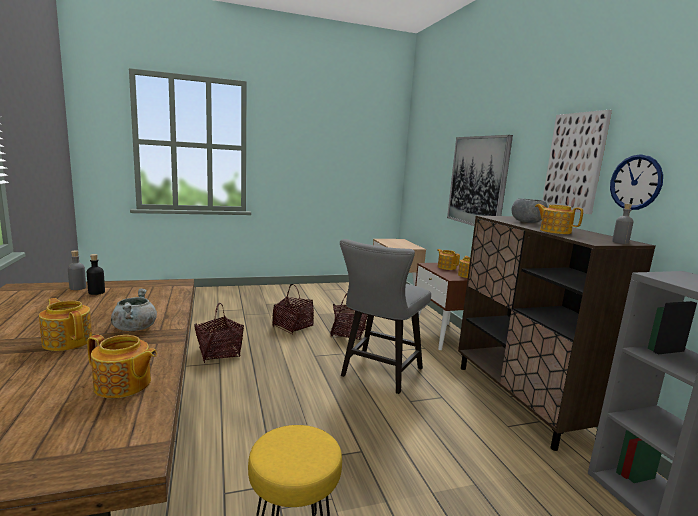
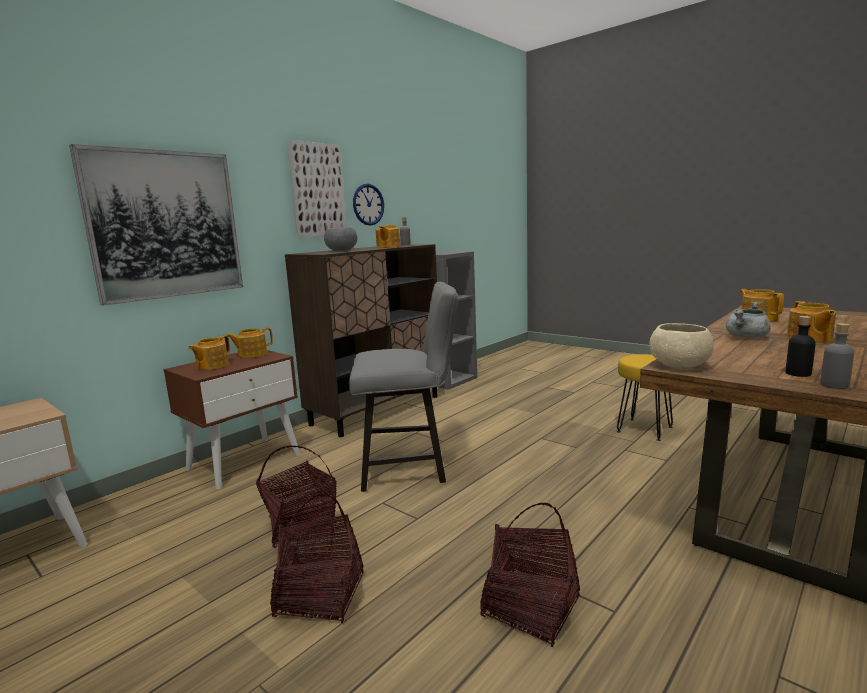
camera: 120 degrees left, 0 degrees up
(173, 284) = (679, 366): none -> beige bowl

